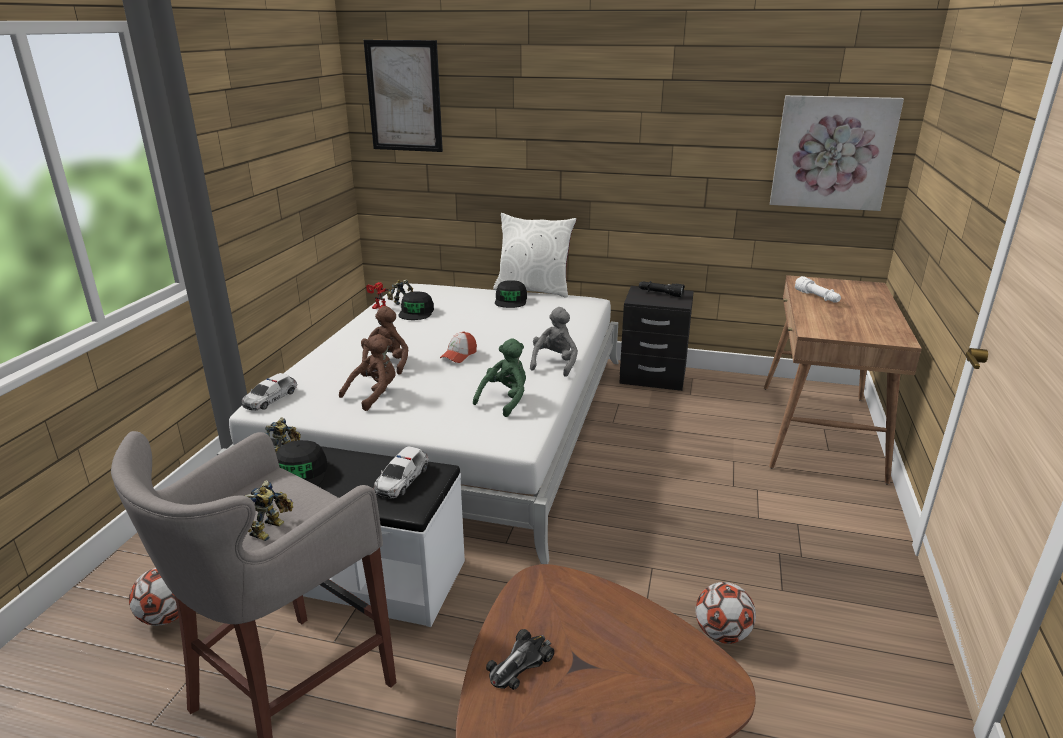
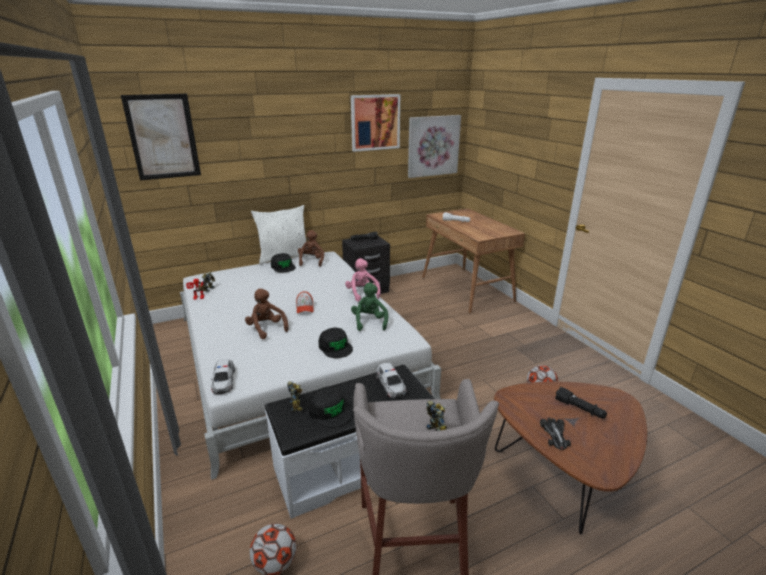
camera: 40 degrees left, 0 degrees up
(374, 394) = (291, 349): brown plush toy -> brown plush toy (311, 261)
(416, 312) = (231, 292): black cap -> black cap (335, 347)
(554, 363) = (362, 294): grey plush toy -> pink plush toy
(620, 658) = (579, 409): none -> black flashlight
(715, 99) = (375, 122): none -> picture

